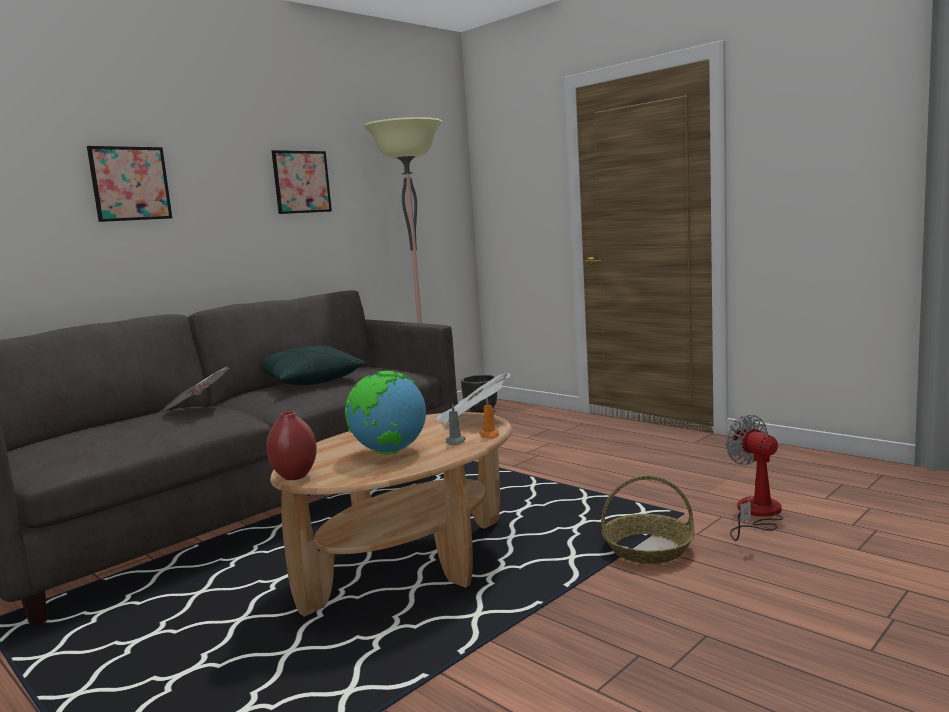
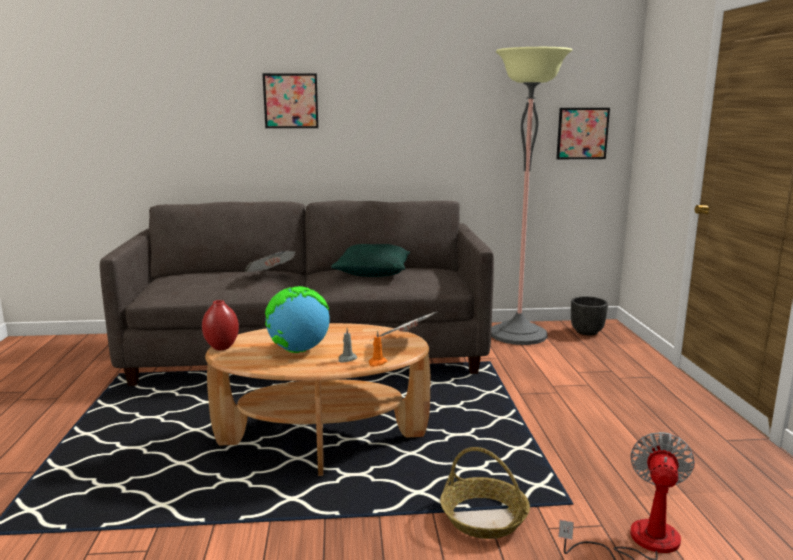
camera: 40 degrees right, 5 degrees up
(301, 182) = (436, 101): picture -> picture (582, 133)

